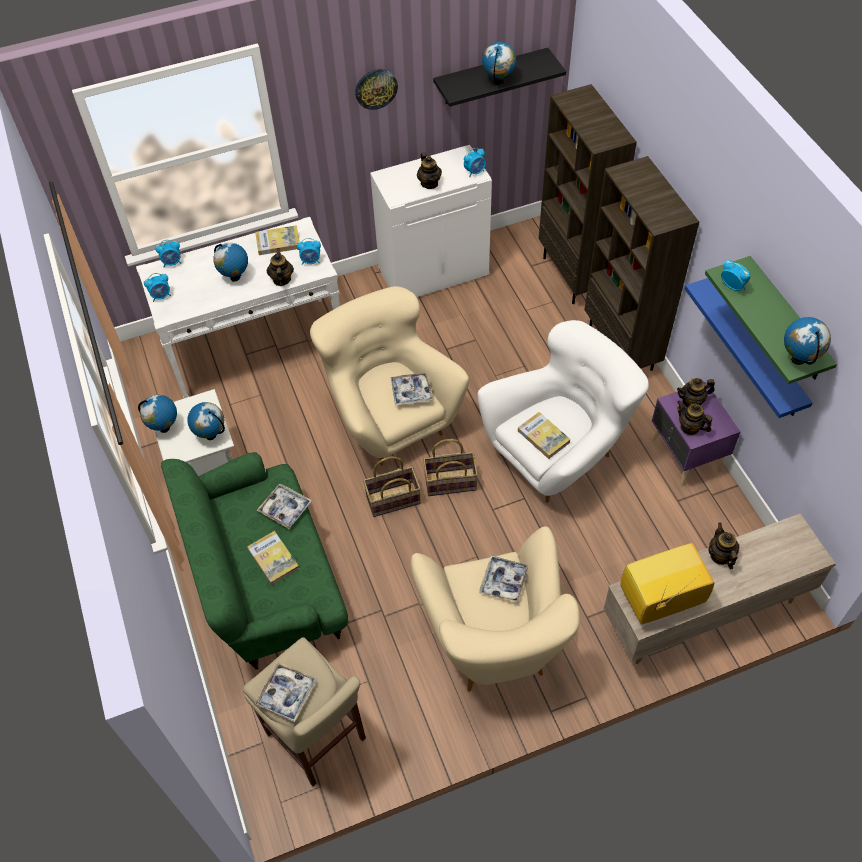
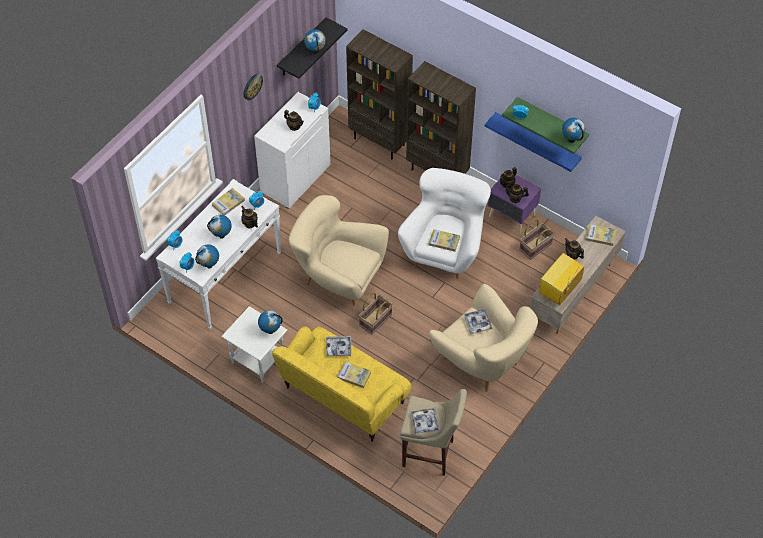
camera: 35 degrees left, 0 degrees up
(164, 428) = (240, 340): globe -> globe (209, 265)
(269, 583) = (343, 397): green sofa -> yellow sofa
(411, 392) = (356, 252): tray -> none
(450, 481) = (399, 294): basket -> basket (535, 246)
(787, 549) = (600, 236): none -> book

